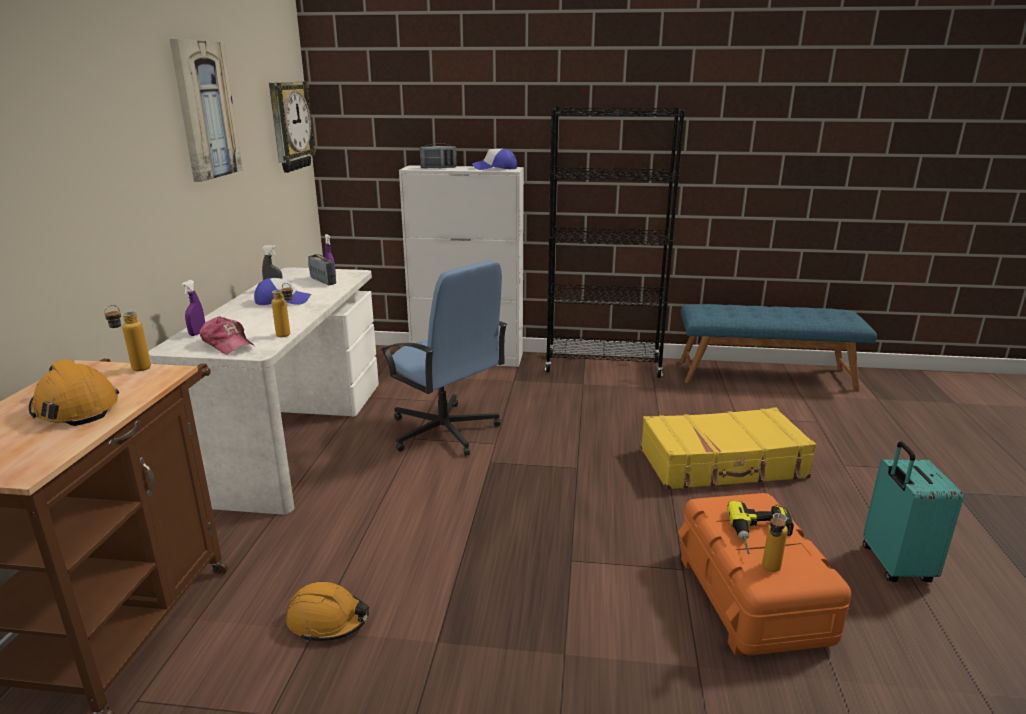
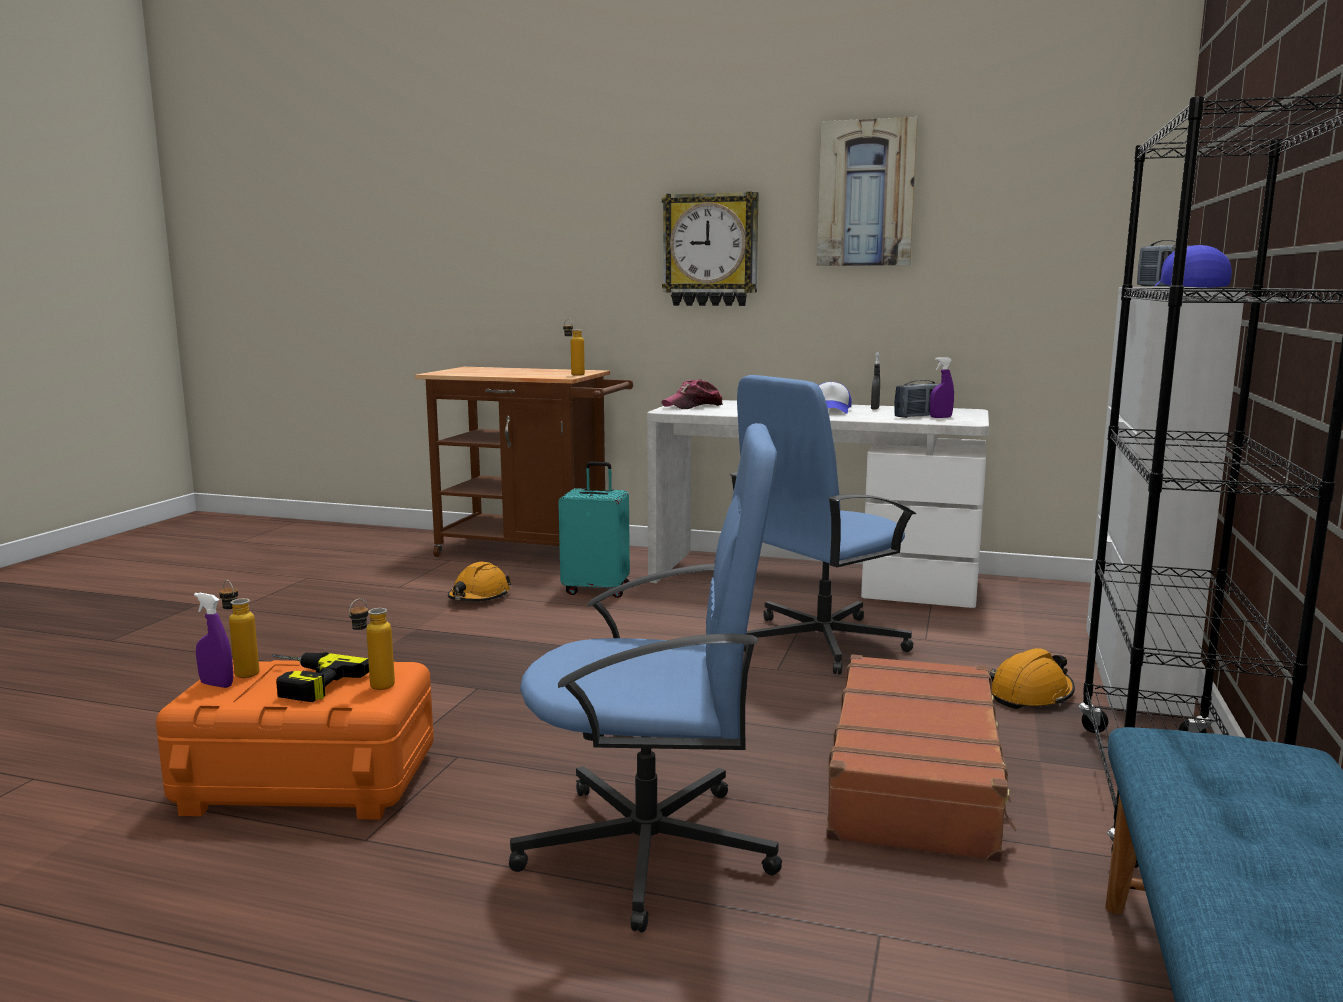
camera: 100 degrees right, 10 degrees down
(75, 407) = (517, 373): orange hard hat -> orange hard hat (1031, 695)
(197, 333) = (728, 402): purple spray bottle -> purple spray bottle (216, 684)
(287, 336) = (708, 413): bottle -> bottle (374, 689)
(289, 126) = (1091, 223): wall clock -> wall clock (711, 250)
(615, 408) = (916, 778): none -> brown suitcase
(723, 464) = (652, 849): yellow suitcase -> blue office chair
(894, 565) = (228, 941): turquoise suitcase -> turquoise suitcase (597, 590)

